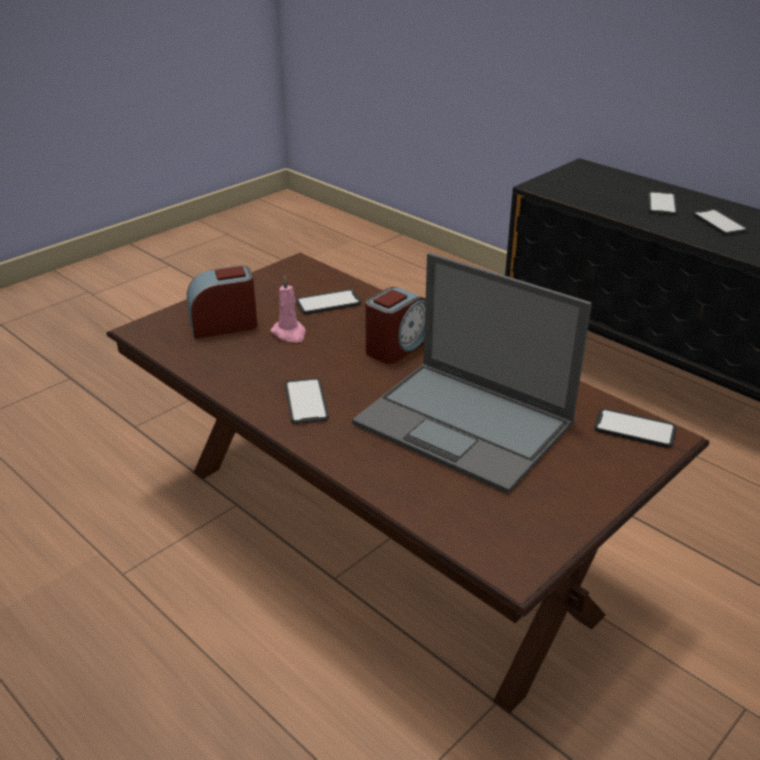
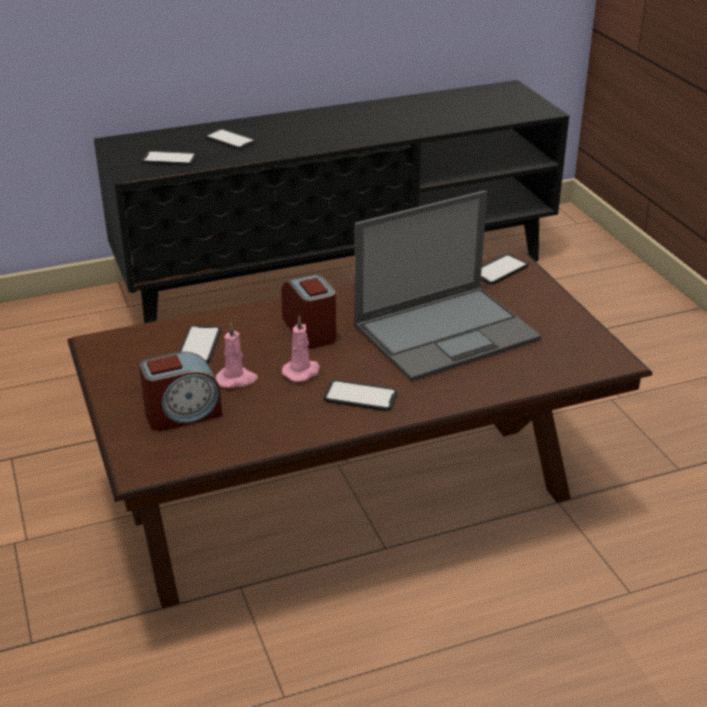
camera: 65 degrees left, 0 degrees up
(224, 325) = (183, 414): alarm clock -> alarm clock turned 120 degrees counterclockwise
(324, 361) = (302, 372): none -> pink candle
(719, 223) = (287, 133): phone -> phone (169, 159)

